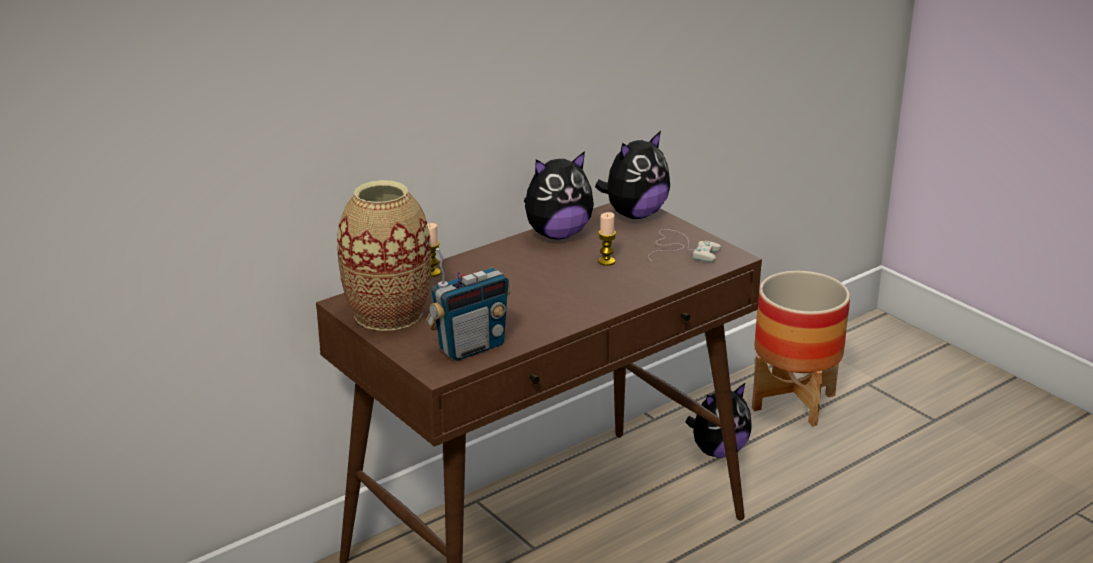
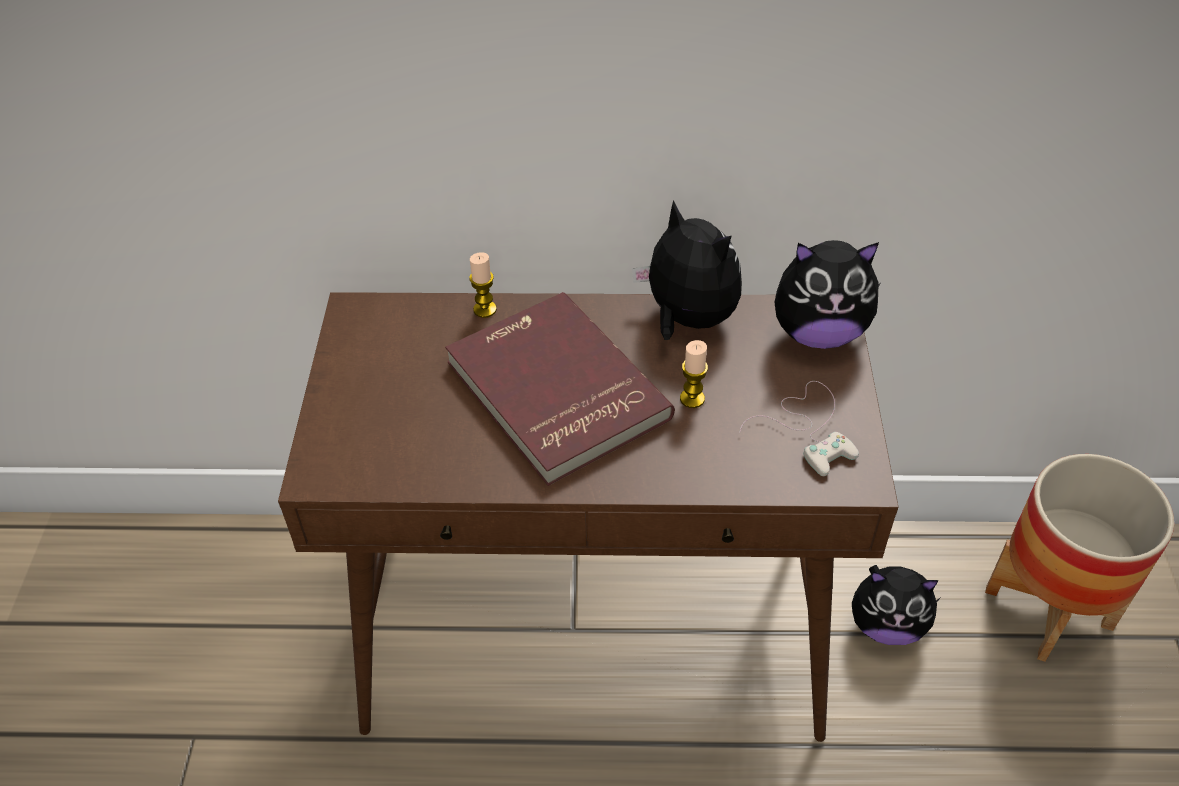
camera: 40 degrees right, 20 degrees up
(388, 314) = (372, 351): vase -> none
(471, 347) = (388, 457): radio -> none
(526, 287) = (553, 392): none -> red book
(557, 234) = (687, 319): plush toy -> plush toy turned 150 degrees counterclockwise

